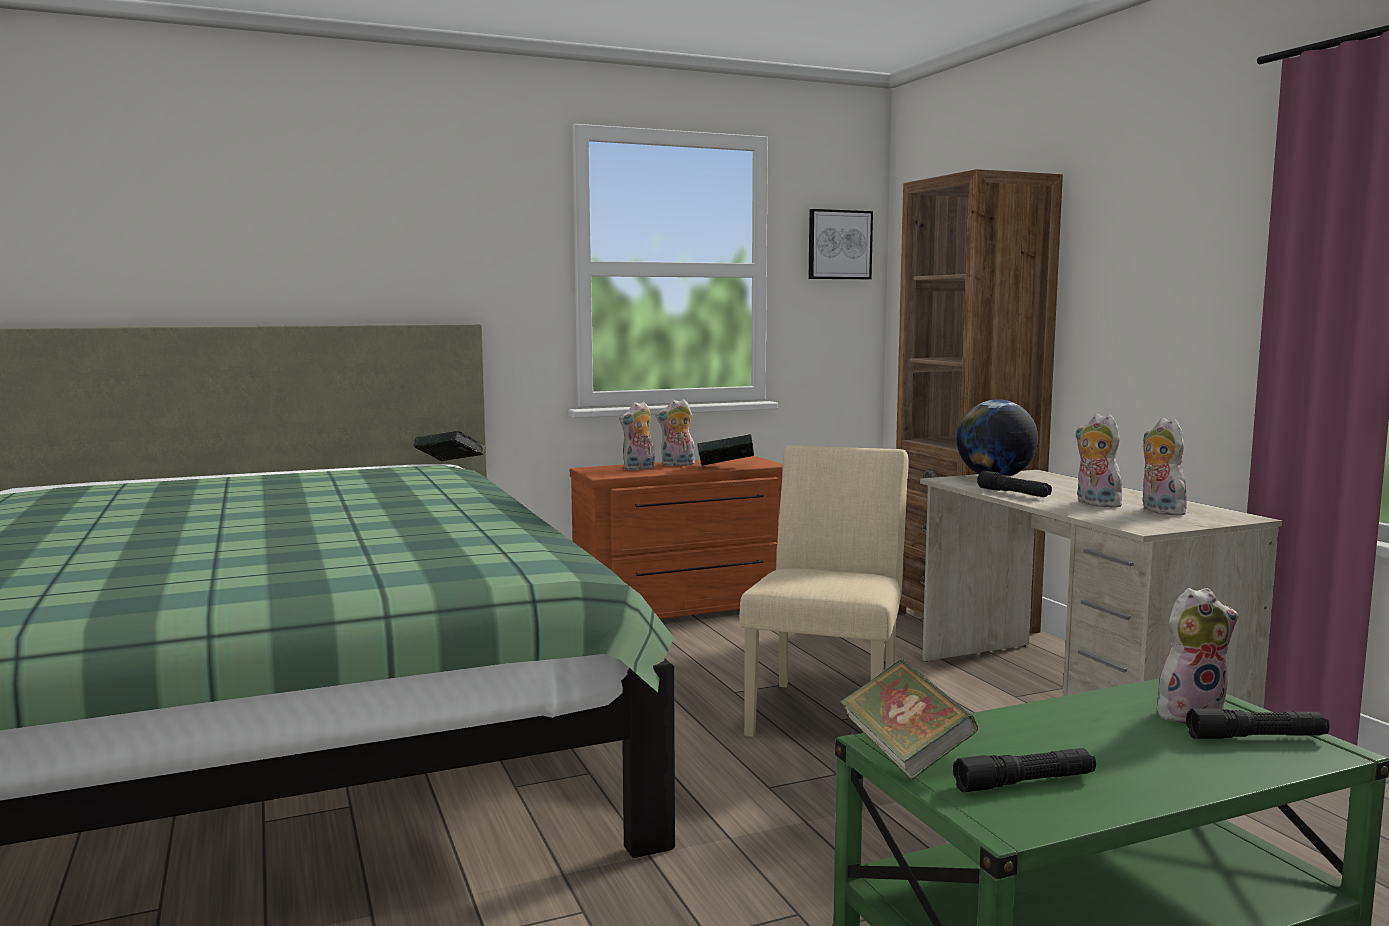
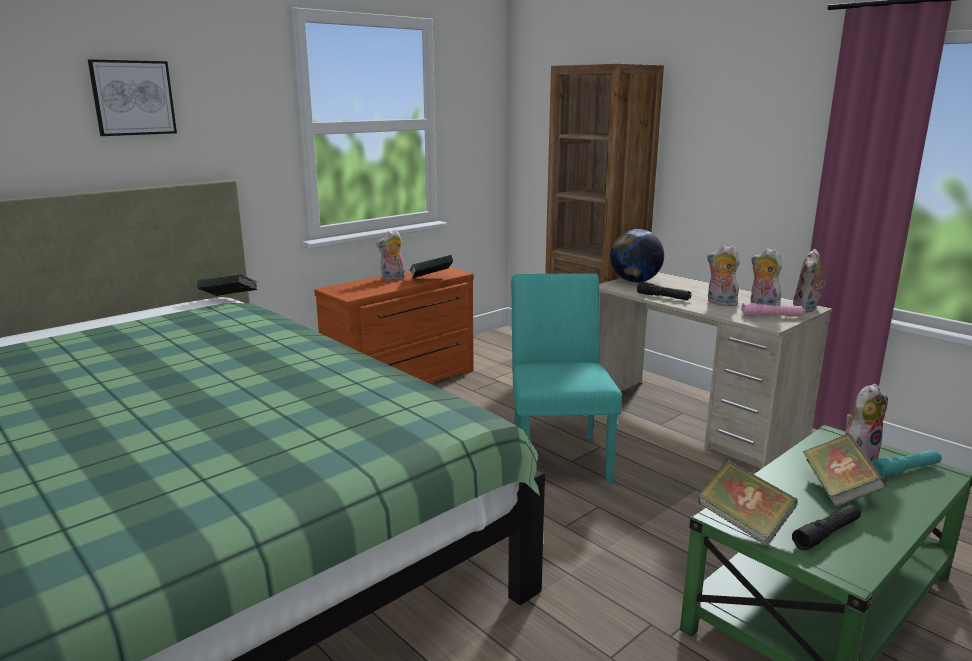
camera: 20 degrees left, 10 degrees up
(639, 468) = (369, 286): plush toy -> plush toy (806, 309)
(828, 710) = (558, 454): beige chair -> turquoise chair
(839, 245) = (480, 102): picture -> picture (133, 98)
(1107, 742) = (838, 490): none -> book
(1158, 520) = (772, 316): none -> pink flashlight
(1256, 737) = (905, 470): black flashlight -> turquoise flashlight

